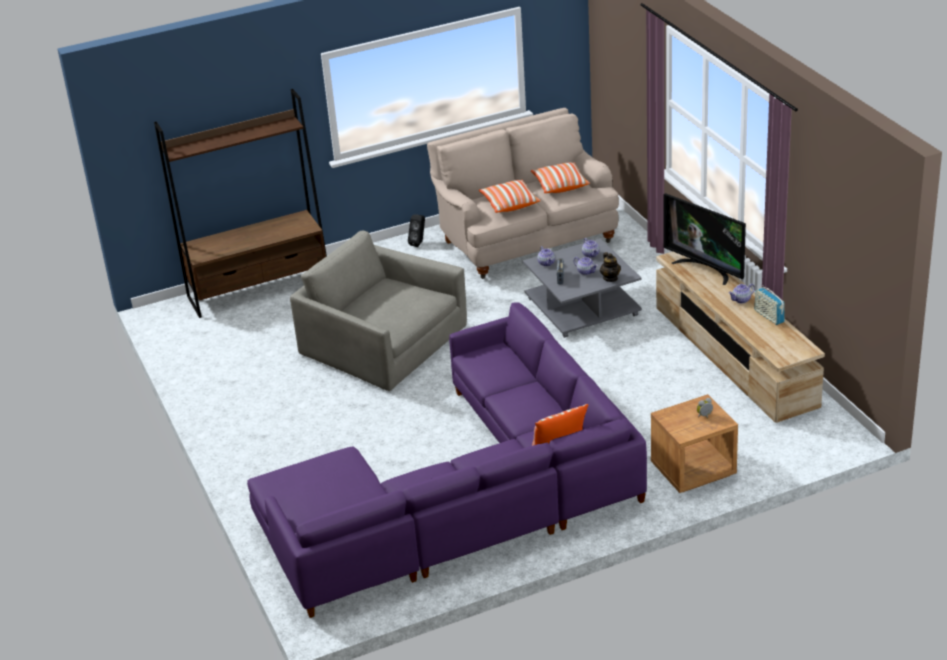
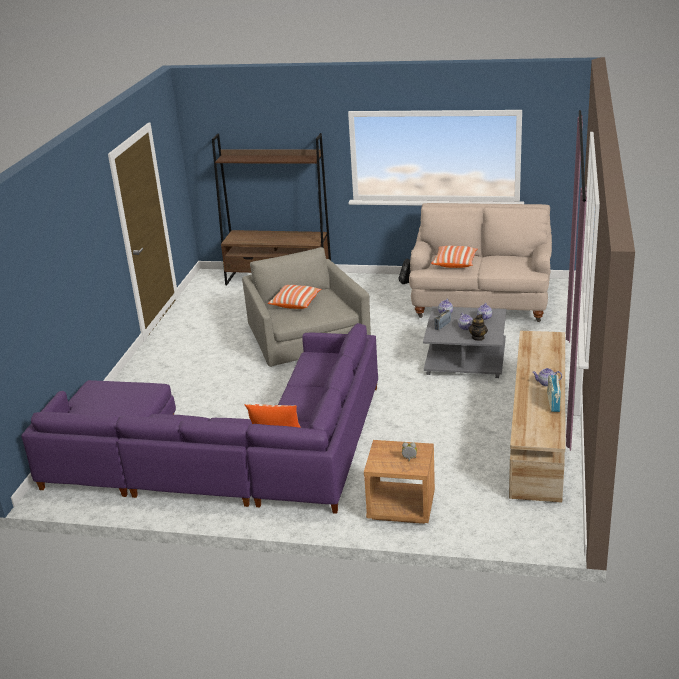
camera: 35 degrees right, 5 degrees down
(560, 185) = (506, 261): pillow -> pillow (295, 303)
(705, 269) = (546, 351): television -> none

